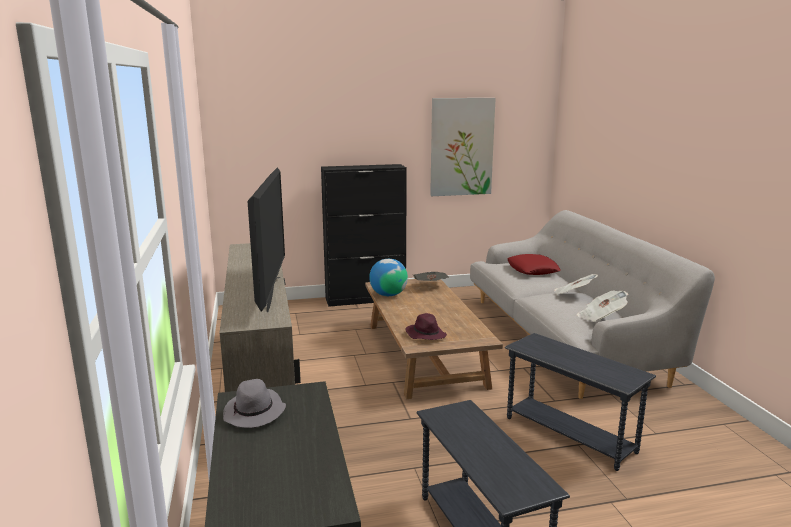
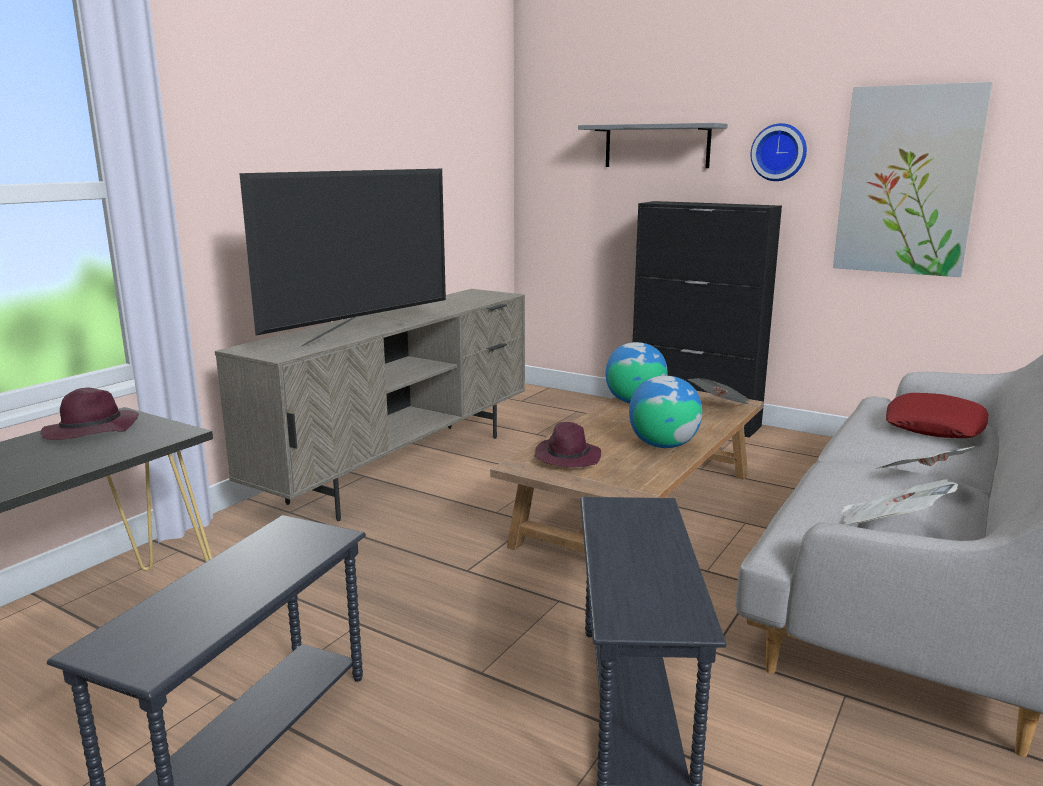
camera: 45 degrees right, 0 degrees up
(254, 413) = (91, 431): grey hat -> purple hat
(317, 131) = (656, 146): none -> grey shelf
(395, 133) = (779, 152): none -> wall clock
(448, 313) = (663, 445): none -> globe

